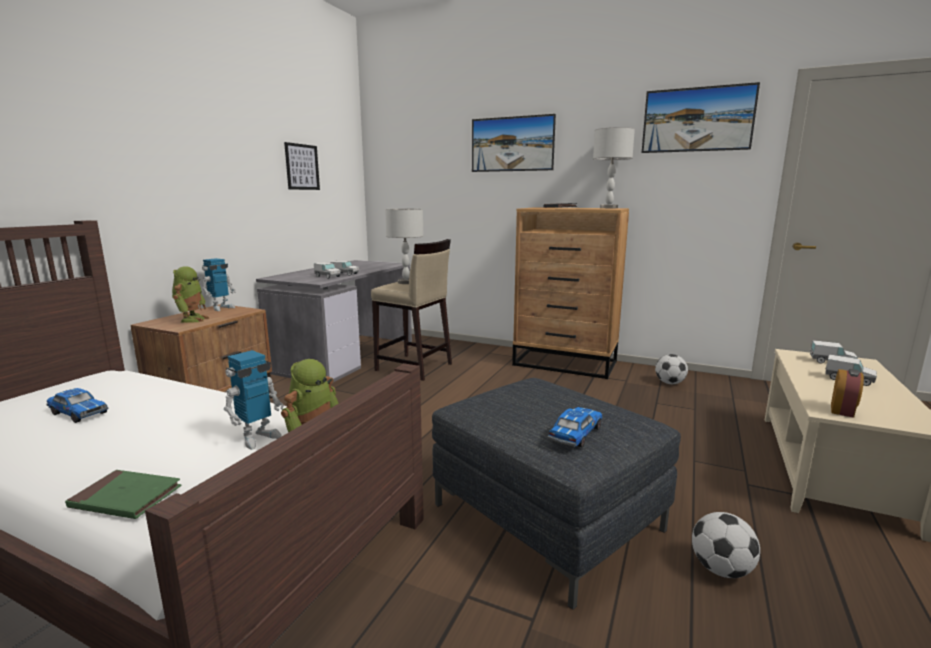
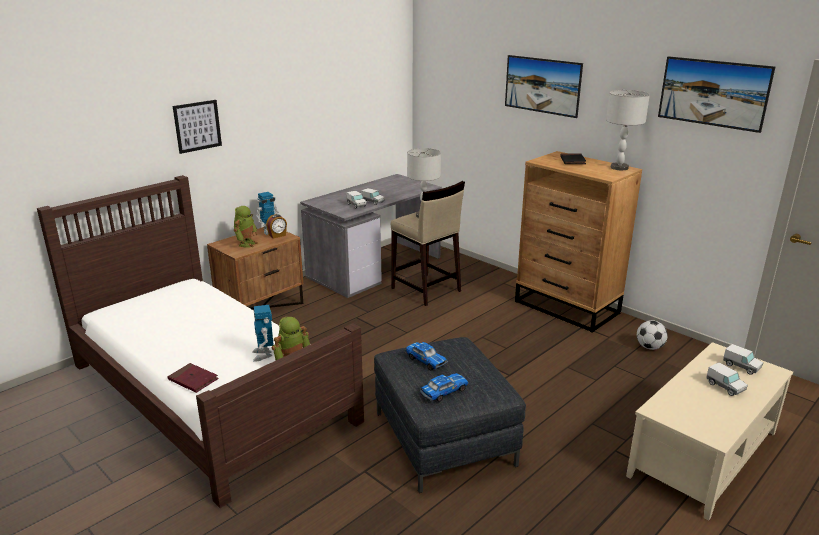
camera: 20 degrees right, 10 degrees up
(78, 413) = (174, 316): toy car -> toy car (426, 360)
(126, 498) = (193, 380): green book -> red book
(258, 438) = (264, 355): toy robot -> toy robot turned 105 degrees clockwise
(302, 167) = (347, 98): picture -> picture (197, 126)
(721, 569) = (530, 497): football -> none
(843, 410) = (670, 412): alarm clock -> alarm clock (277, 235)

